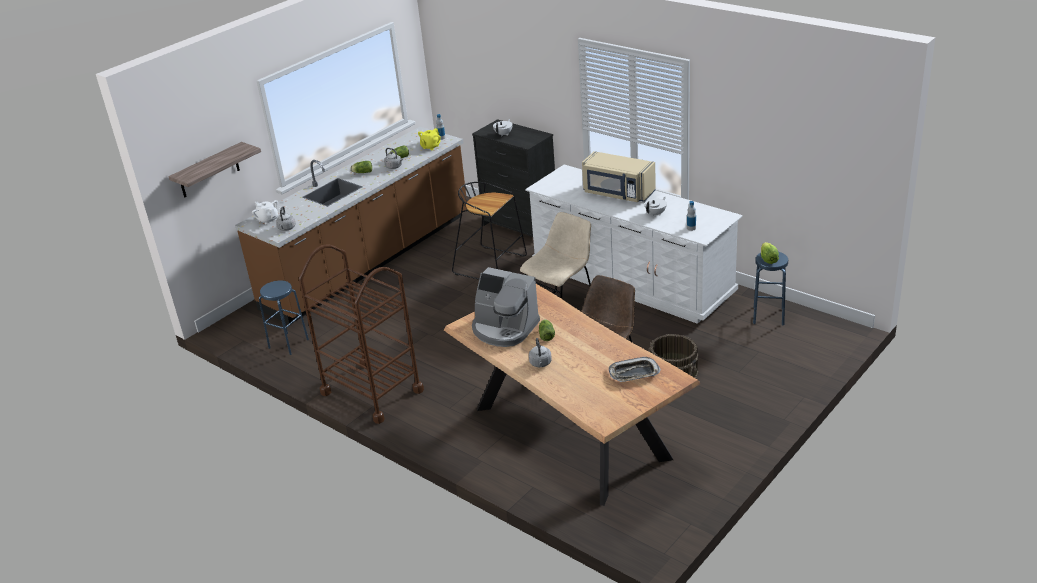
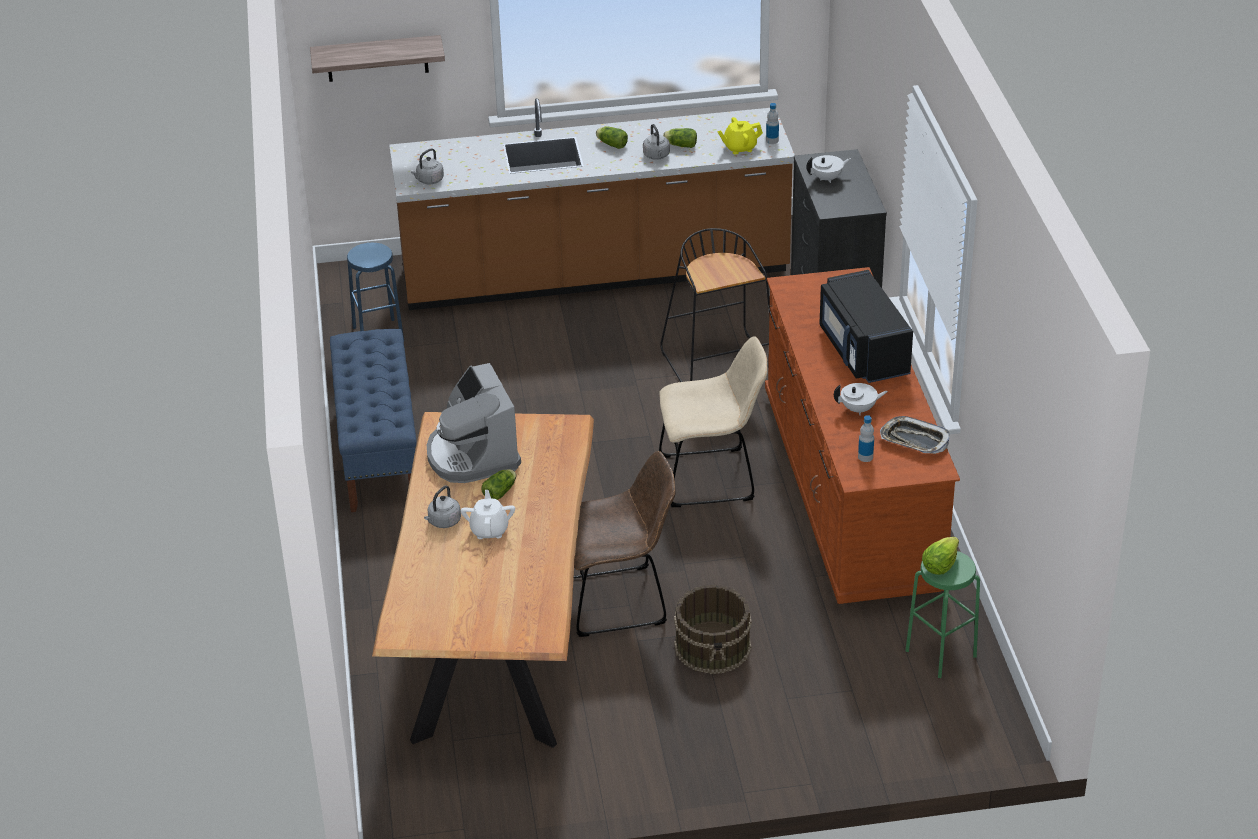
camera: 40 degrees right, 5 degrees up
(267, 219) = (428, 156): white teapot -> white teapot (489, 530)
(372, 392) = (378, 451): brown cart -> blue bench
(618, 193) = (862, 351): beige microwave -> black microwave
(631, 280) = (850, 492): white dresser -> brown dresser
(634, 373) = (512, 599): tray -> tray (914, 440)
(768, 316) = (940, 653): blue stool -> green stool

